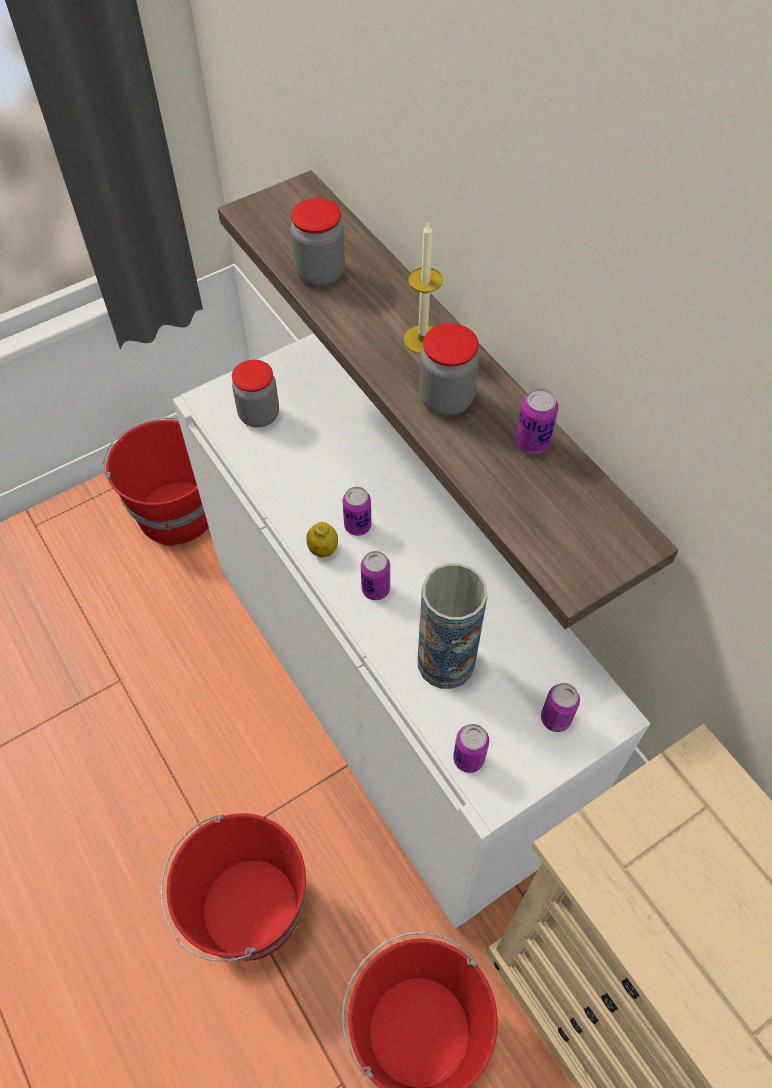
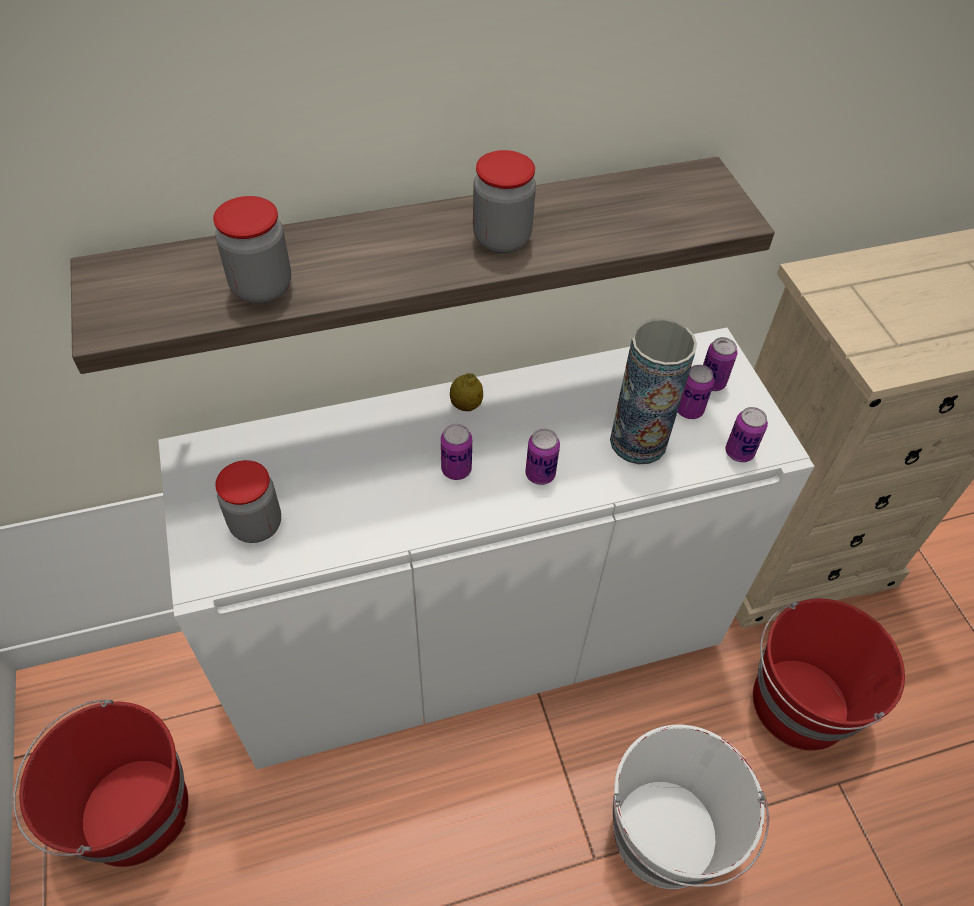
camera: 75 degrees left, 5 degrees down
(248, 909) = (666, 835): red bucket -> white bucket
(323, 549) = (474, 507): lemon -> lemon (466, 405)
(422, 339) = (411, 235): candle -> none
(532, 443) = (579, 200): can -> can (689, 410)

